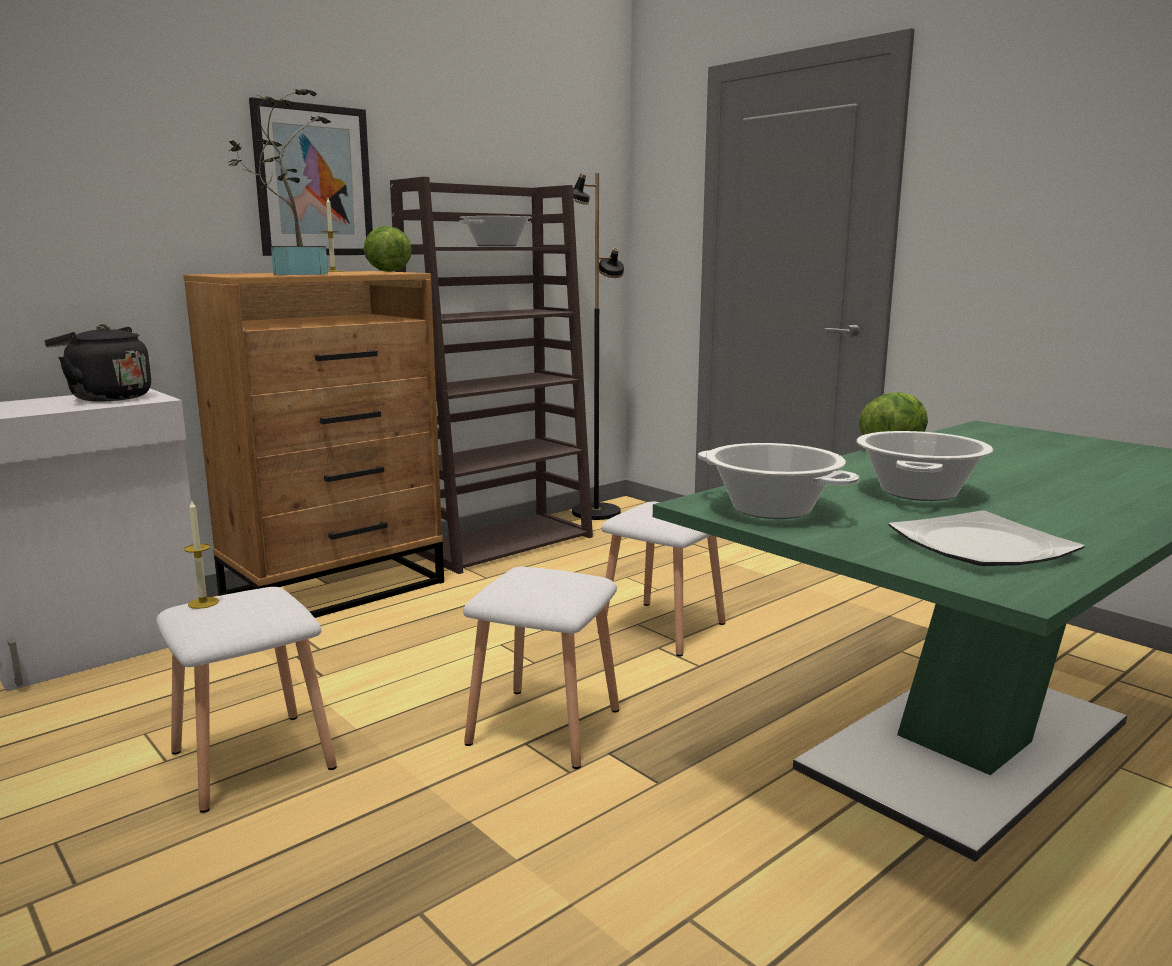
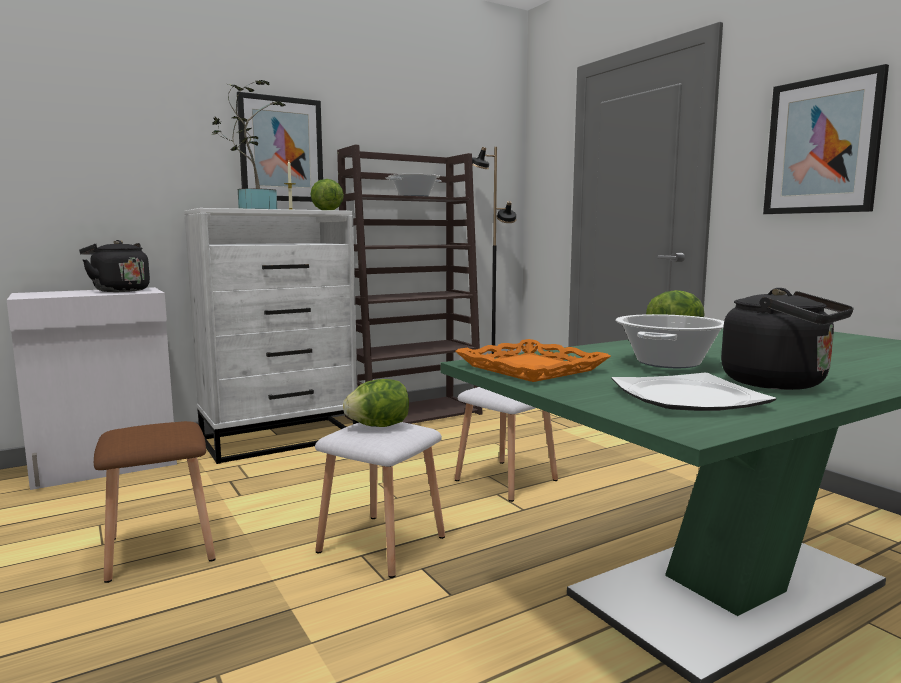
camera: 10 degrees right, 5 degrees down
(203, 603) = (131, 427): candle -> none
(250, 761) = (158, 550): white stool -> brown stool
(336, 589) = (281, 438): brown dresser -> white dresser
(539, 579) = (379, 426): none -> lettuce
(772, 509) = (532, 368): cooking pot -> orange tray
(1040, 201) = (822, 146): none -> picture
(1061, 519) = (780, 383): none -> black kettle

